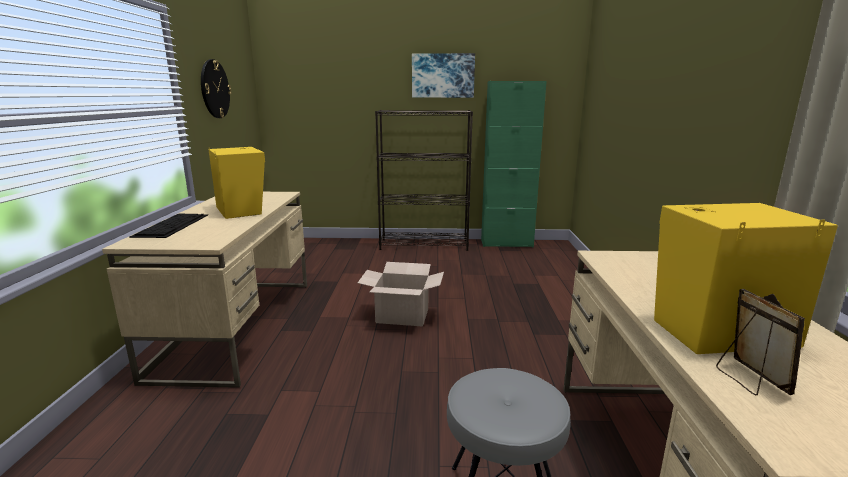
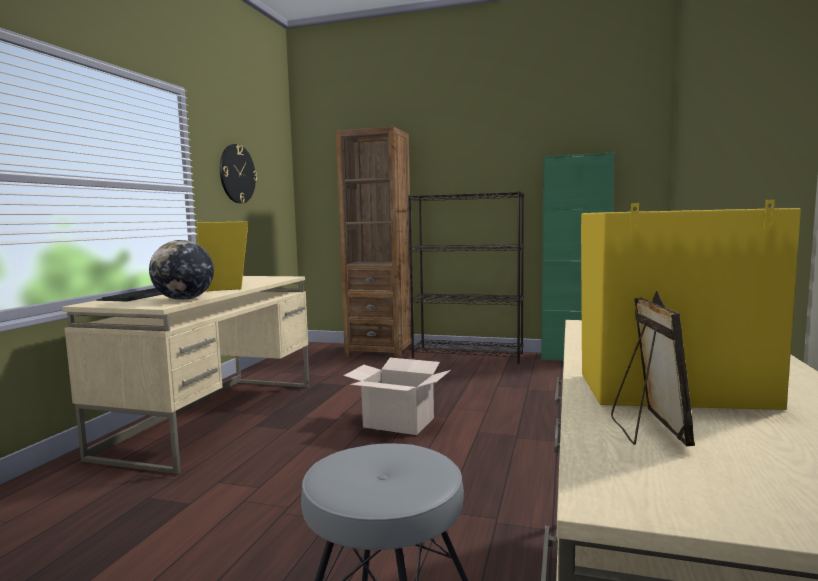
camera: 15 degrees right, 10 degrees down
(223, 233) = (184, 299): none -> globe
(349, 245) = (380, 352): none -> brown bookcase
(443, 75) = (491, 155): picture -> none

